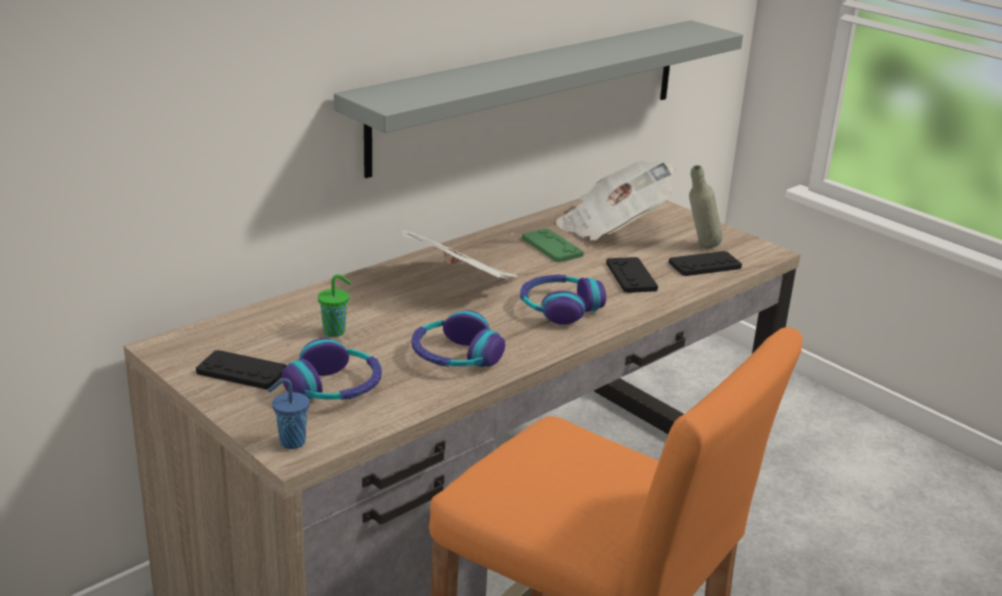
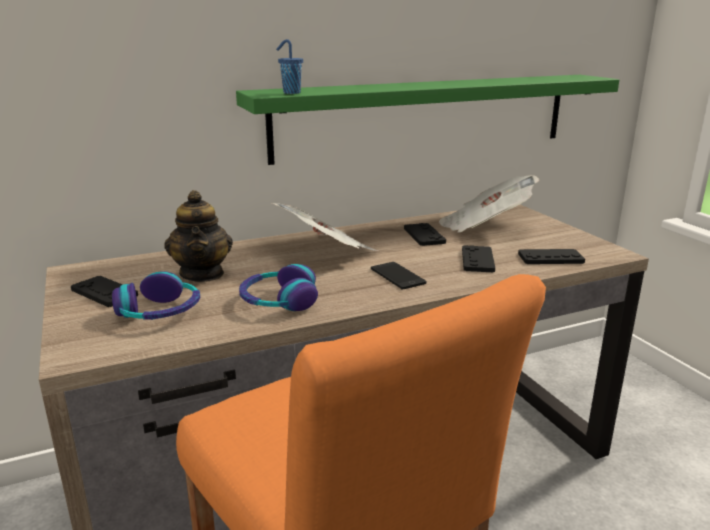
camera: 20 degrees right, 5 degrees down
(290, 442) = (80, 348): blue cup -> blue cup (290, 93)
(335, 331) = (202, 274): green cup -> teapot
(532, 93) = (426, 116): grey shelf -> green shelf
(552, 247) = (424, 235): green game controller -> black game controller
(559, 308) = (397, 276): headphones -> phone
(700, 247) = (554, 245): grey bottle -> none

